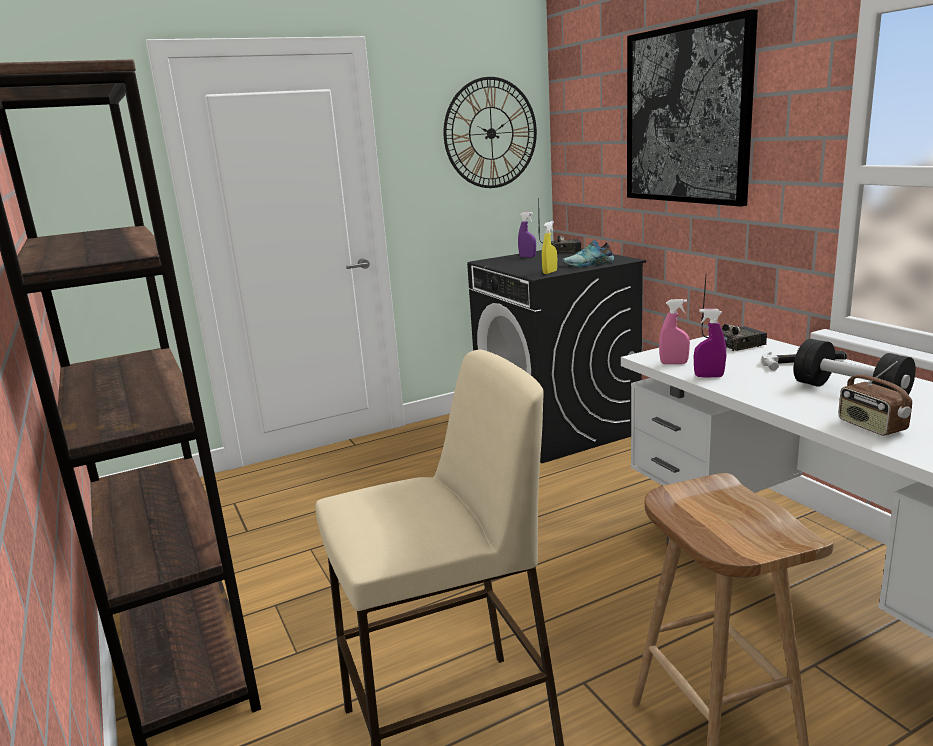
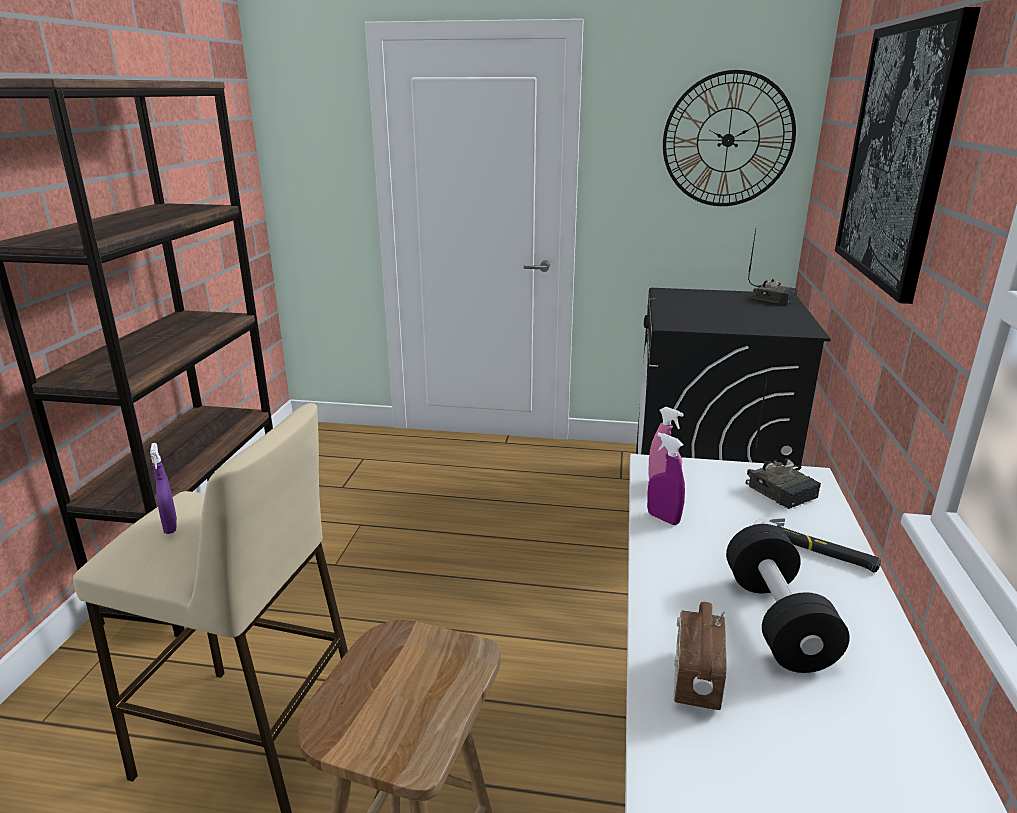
camera: 35 degrees right, 5 degrees up
(527, 257) = (716, 297): purple spray bottle -> purple spray bottle (170, 526)
(550, 272) = (689, 325): yellow spray bottle -> none
(589, 264) = (752, 326): shoe -> none
(734, 344) = (782, 489): radio -> radio turned 45 degrees clockwise

